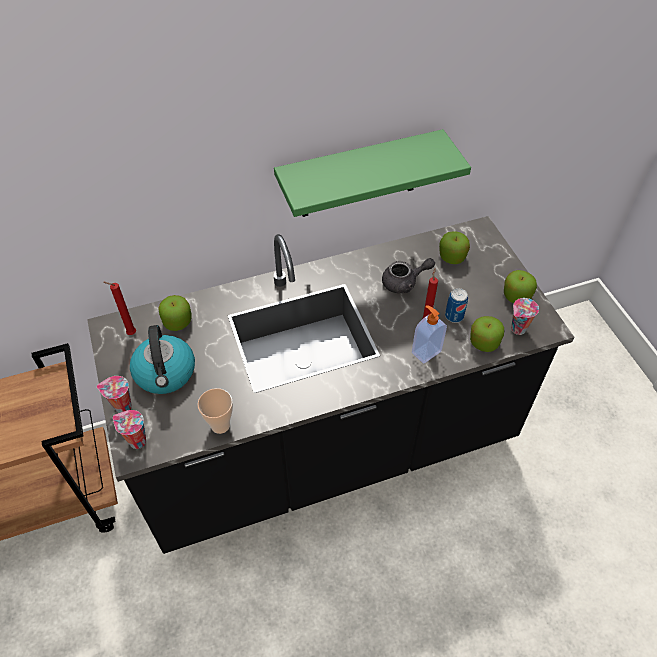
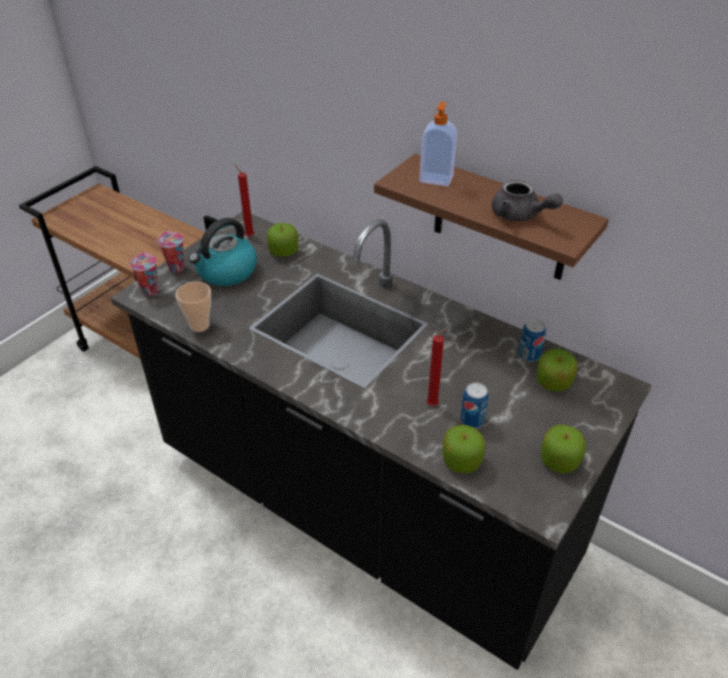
camera: 55 degrees right, 10 degrees down
(359, 175) = (500, 219): green shelf -> brown shelf
(404, 282) = (475, 363): grey teapot -> grey teapot (520, 215)
(419, 252) = (529, 355): none -> can
(425, 351) = (402, 419): soap dispenser -> soap dispenser (436, 178)
(518, 330) = (510, 483): cup -> none

